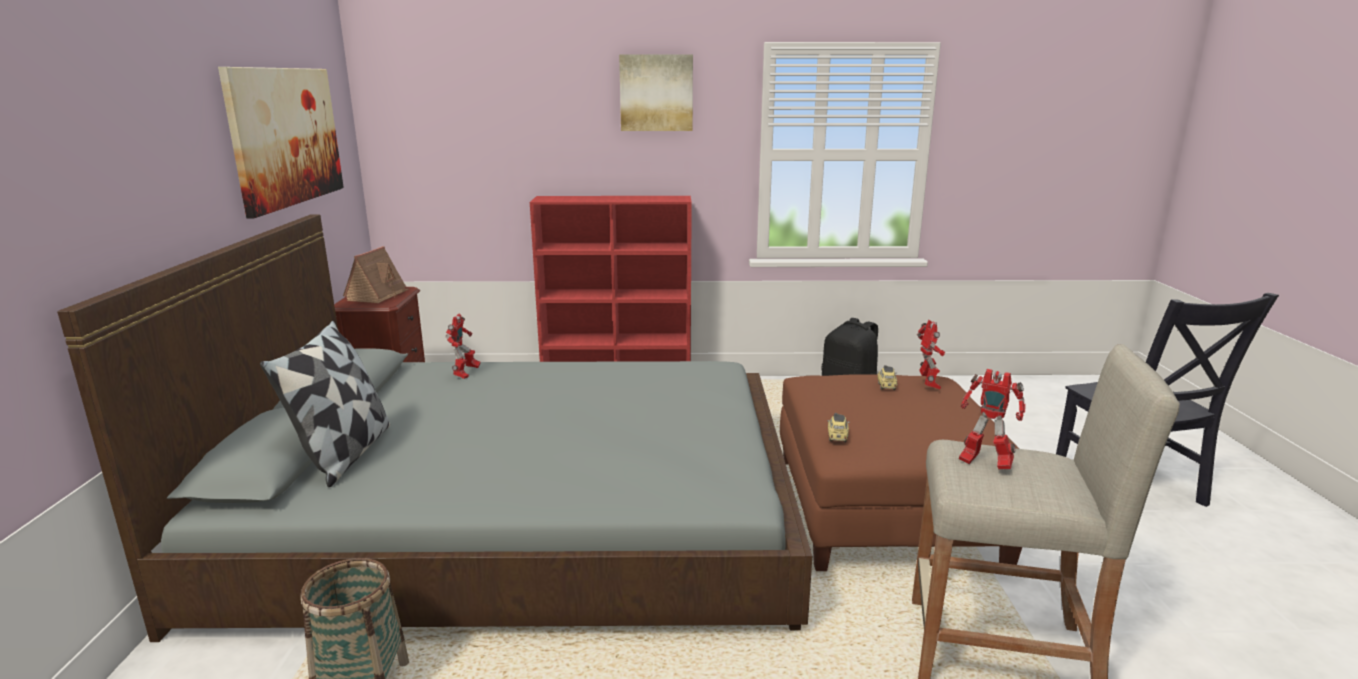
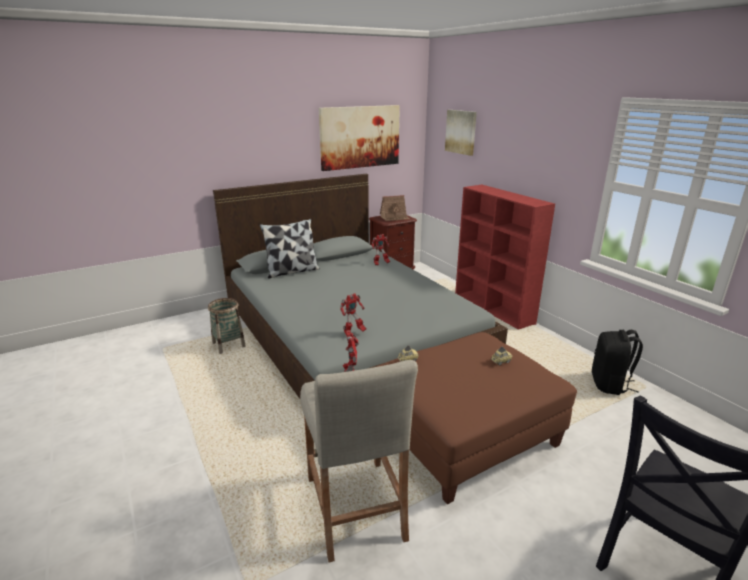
camera: 60 degrees right, 5 degrees up
(656, 93) = (548, 130): picture -> picture (461, 132)
(928, 384) = (529, 376): toy robot -> toy robot (353, 333)

